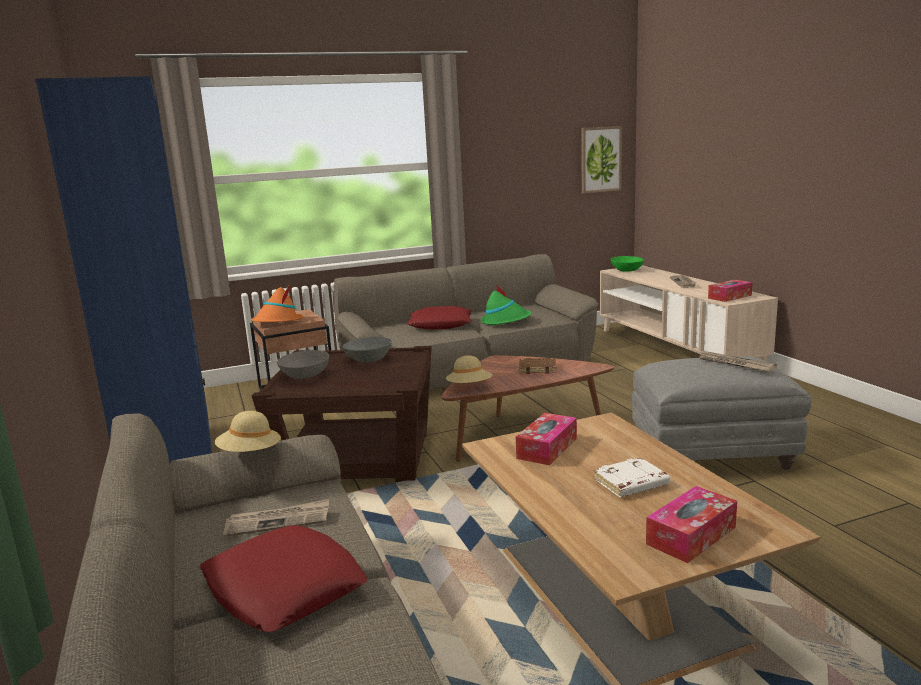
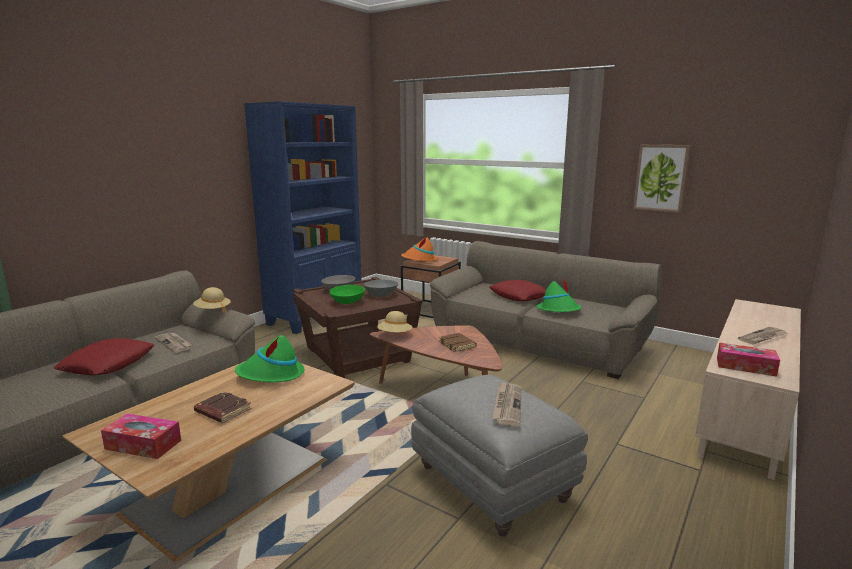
camera: 55 degrees right, 0 degrees up
(547, 448) = (271, 375): tissue box -> green hat
(600, 159) = (774, 179): picture -> picture (660, 178)
(626, 270) = (758, 307): green bowl -> green bowl (347, 302)
(630, 483) = (222, 411): white book -> brown book

